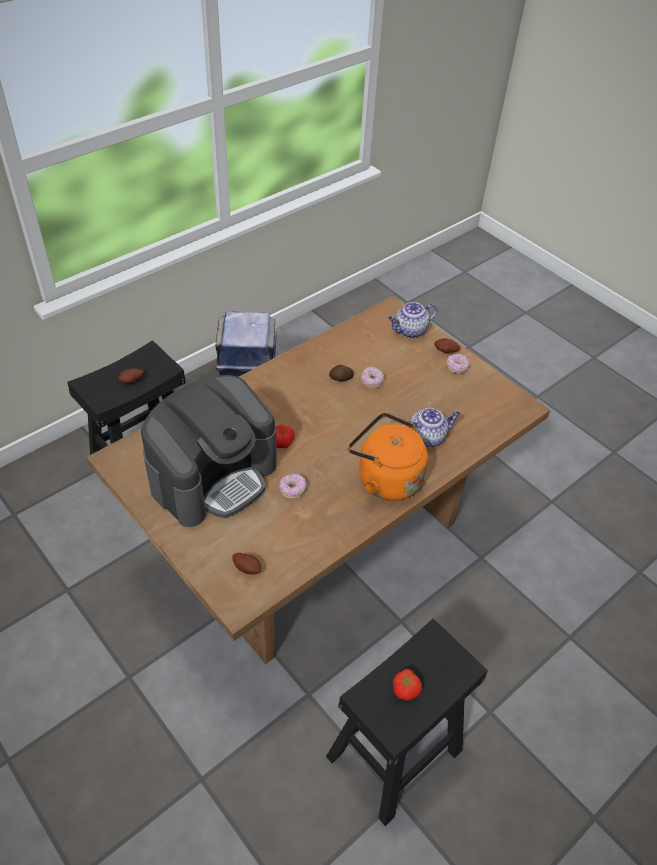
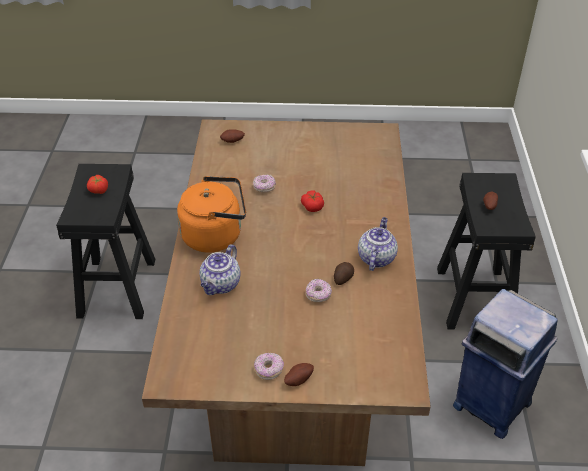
camera: 135 degrees right, 5 degrees down
(213, 475) = (319, 162): coffee machine -> none
(410, 331) = (357, 374): teapot -> teapot (376, 257)

